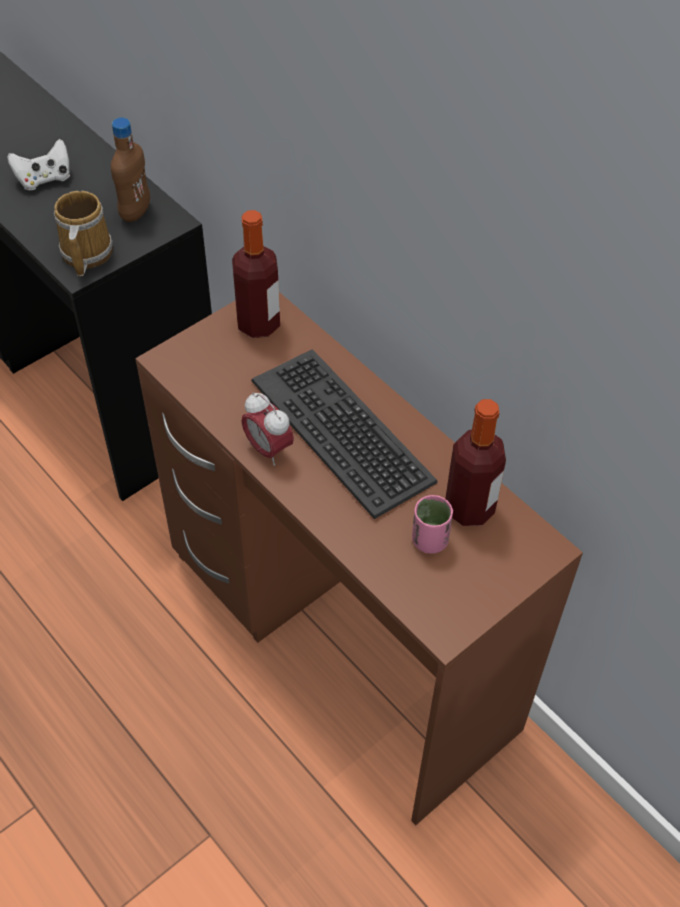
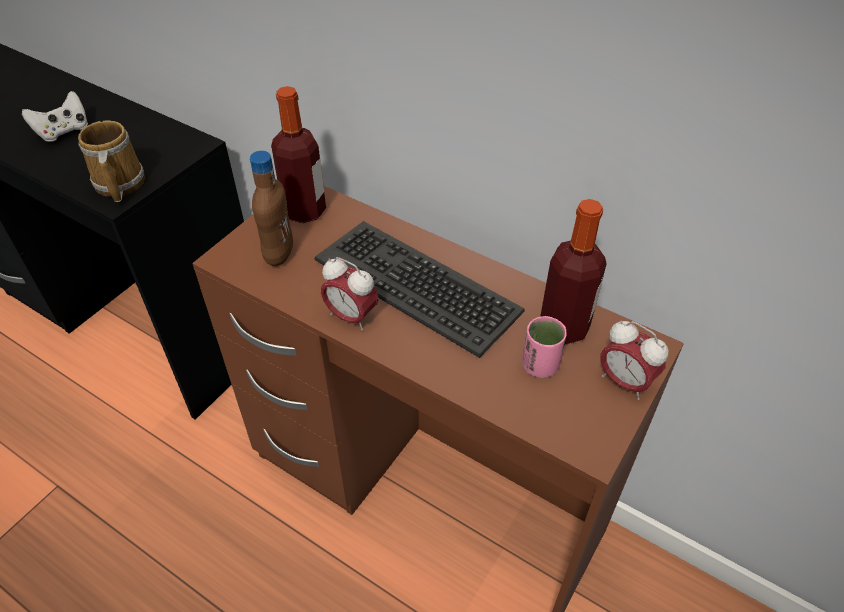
camera: 15 degrees left, 5 degrees down
(135, 212) = (159, 142): brown bottle -> brown bottle (279, 254)
(504, 576) = (624, 382): none -> alarm clock

